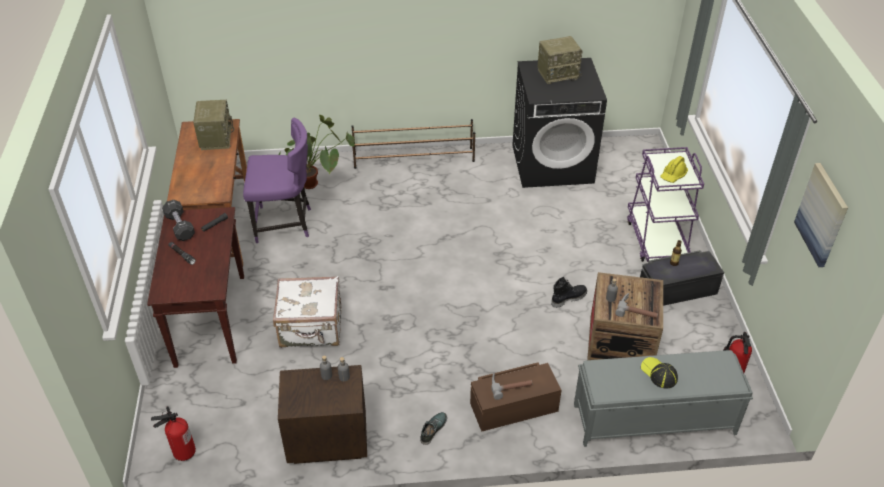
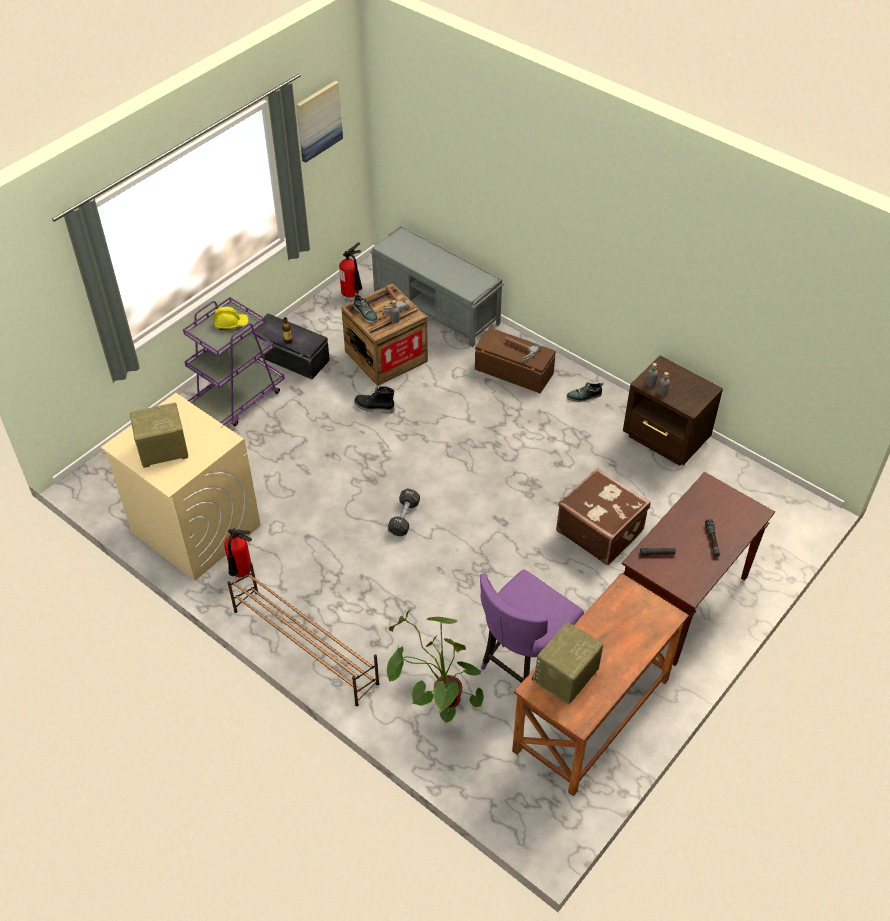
camera: 135 degrees left, 5 degrees up
(180, 226) = (692, 575): black dumbbell -> black dumbbell (404, 518)
(182, 451) = (781, 503): fire extinguisher -> fire extinguisher (241, 573)
(285, 224) = (522, 663): purple chair -> purple chair turned 90 degrees counterclockwise
(311, 328) = (600, 530): white suitcase -> brown suitcase
(553, 163) = (195, 528): black washing machine -> beige washing machine
(558, 73) = (162, 451): radio -> radio turned 45 degrees counterclockwise
(638, 287) = (366, 313): none -> shoe
(659, 374) = (437, 265): cap -> none

